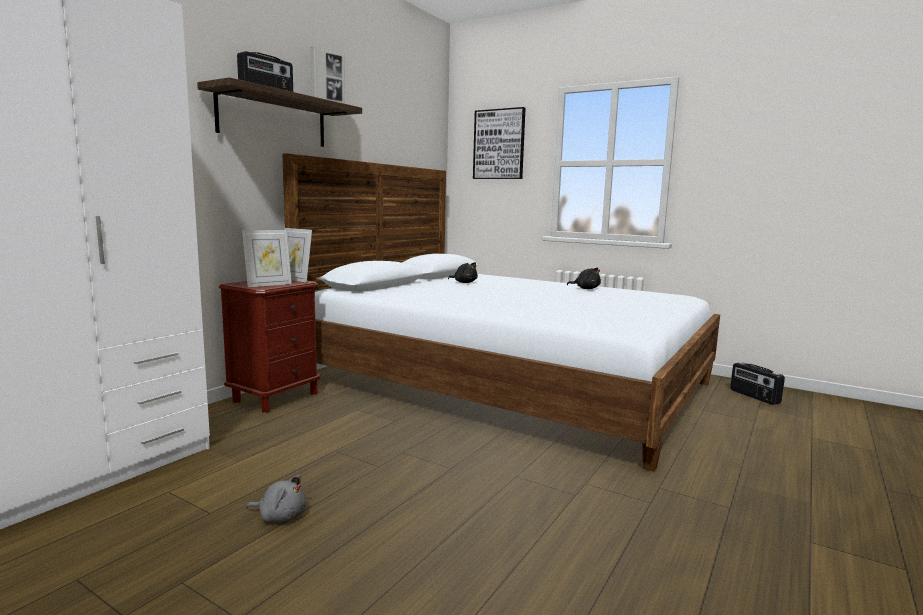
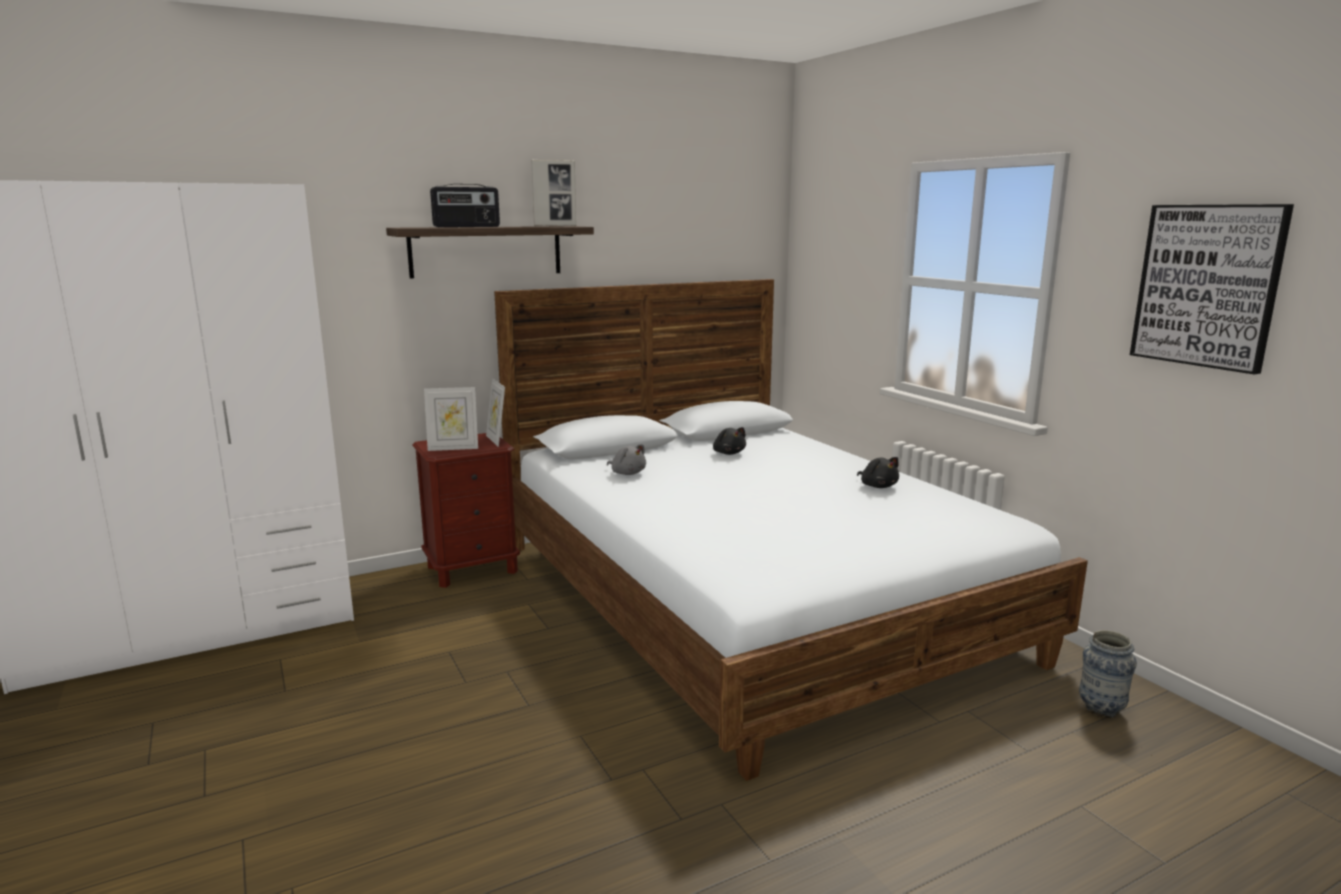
camera: 30 degrees right, 5 degrees up
(280, 516) = (328, 711): grey plush toy -> grey plush toy (627, 473)
(499, 144) = (841, 244): picture -> picture (1207, 286)
(754, 396) = (1100, 709): radio -> vase

